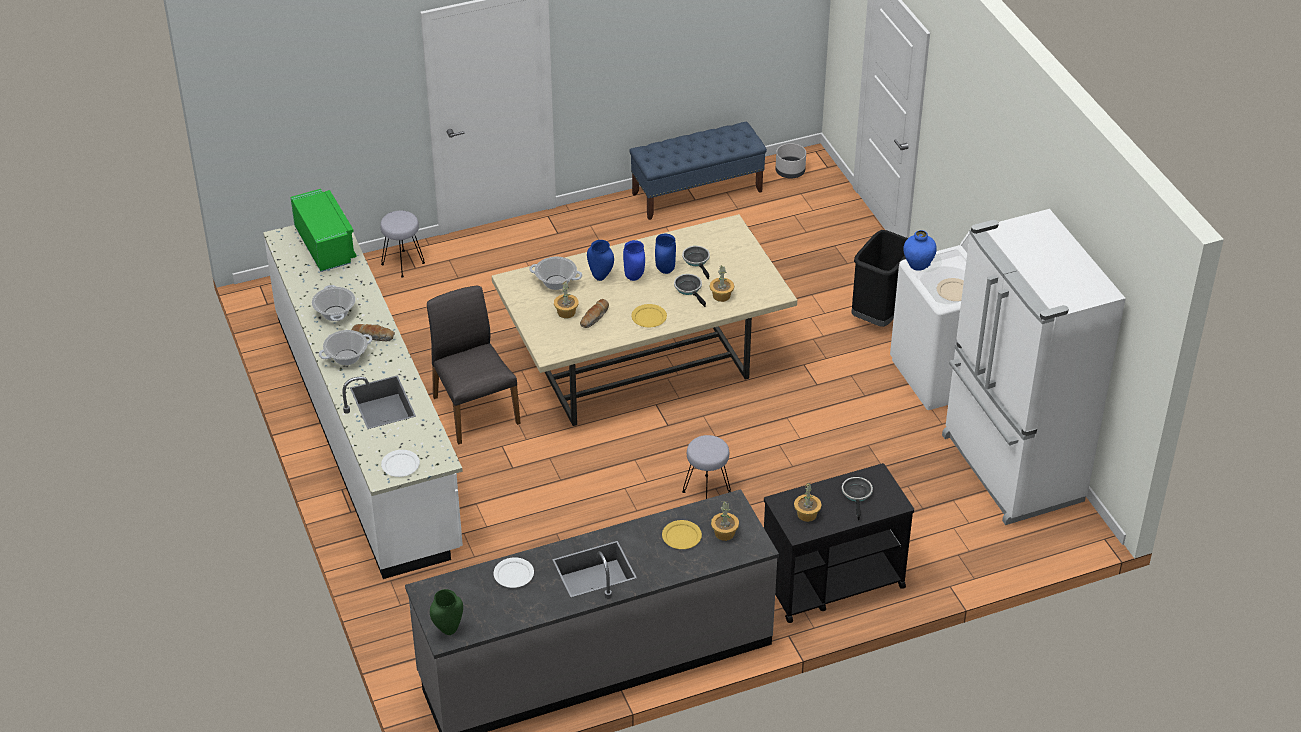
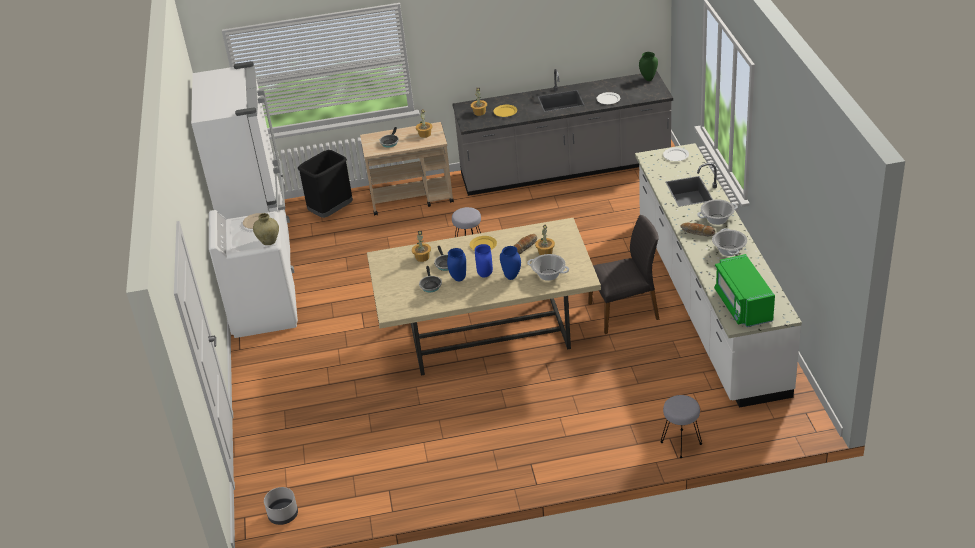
camera: 165 degrees left, 5 degrees down
(474, 409) = (624, 311): grey chair -> grey chair turned 90 degrees counterclockwise
(697, 192) = (383, 498): blue bench -> none
(831, 582) = (412, 198): black cart -> beige cart
(879, 315) = (285, 361): black trash can -> black trash can (331, 212)
(918, 265) = (269, 241): blue vase -> beige vase

